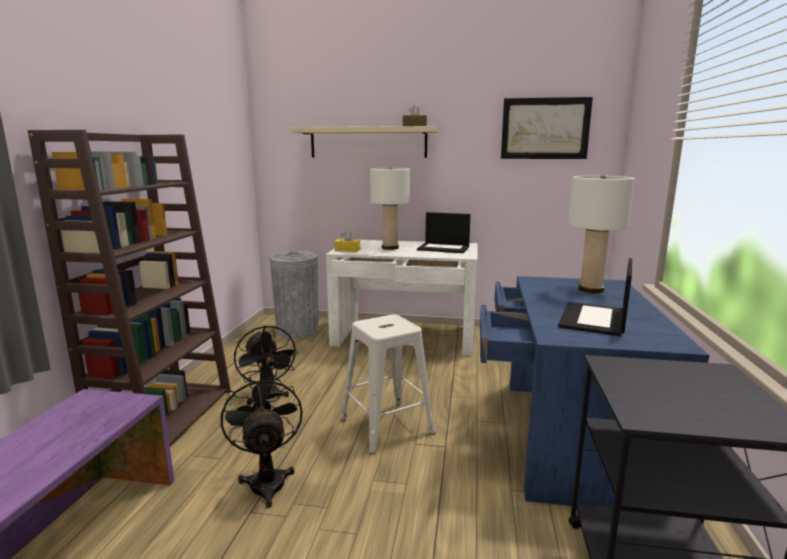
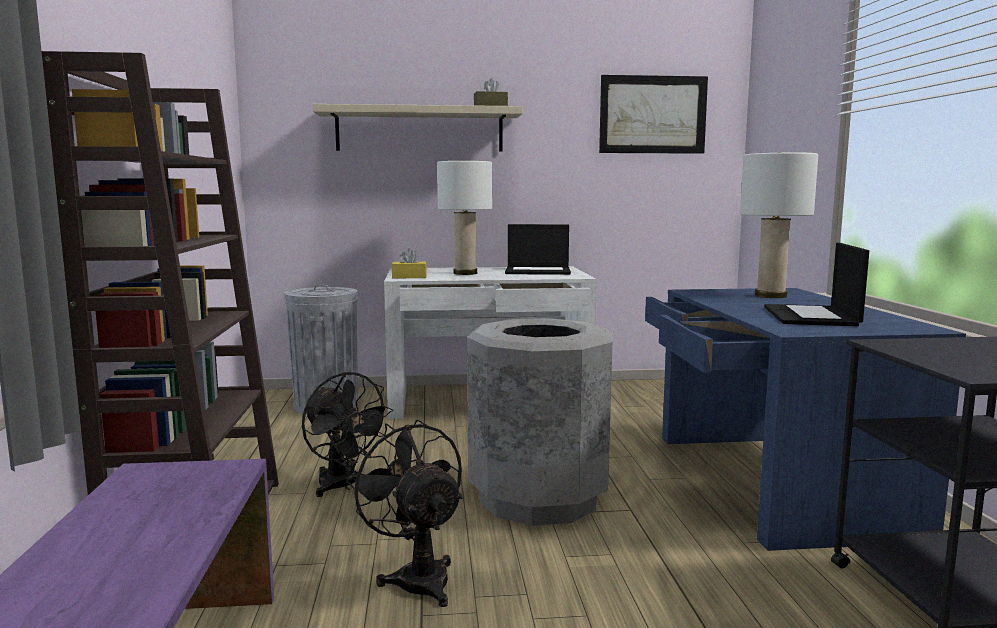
camera: 15 degrees left, 5 degrees down
(386, 426) = (538, 498): white stool -> grey trash can

